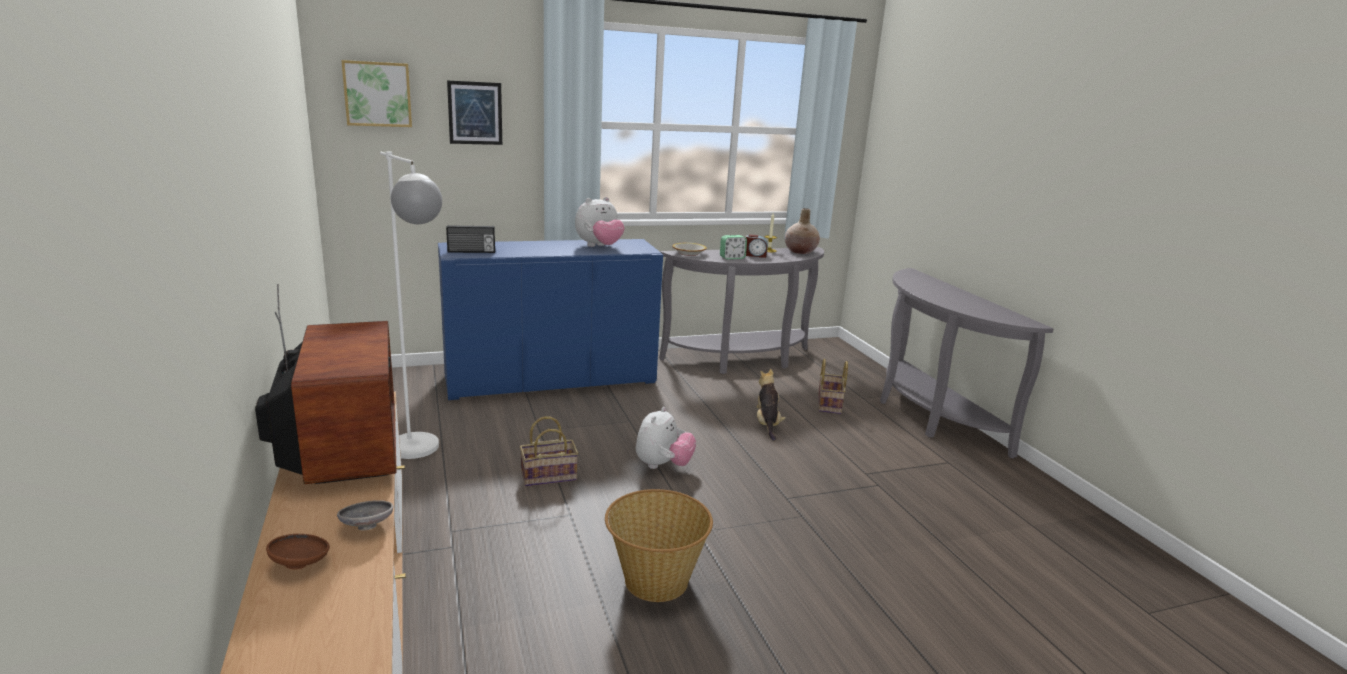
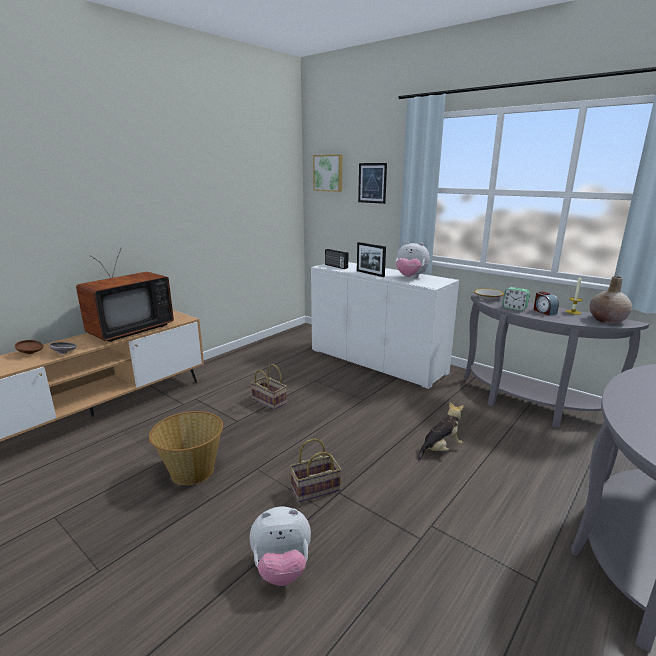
camera: 60 degrees right, 0 degrees up
(422, 454) = (255, 366): white floor lamp -> none
(546, 252) = (370, 273): none -> picture frame
(551, 379) = (376, 361): blue cabinet -> white cabinet
(663, 465) = (323, 429): plush toy -> plush toy (282, 568)
(830, 405) = (529, 469): basket -> basket (314, 490)

